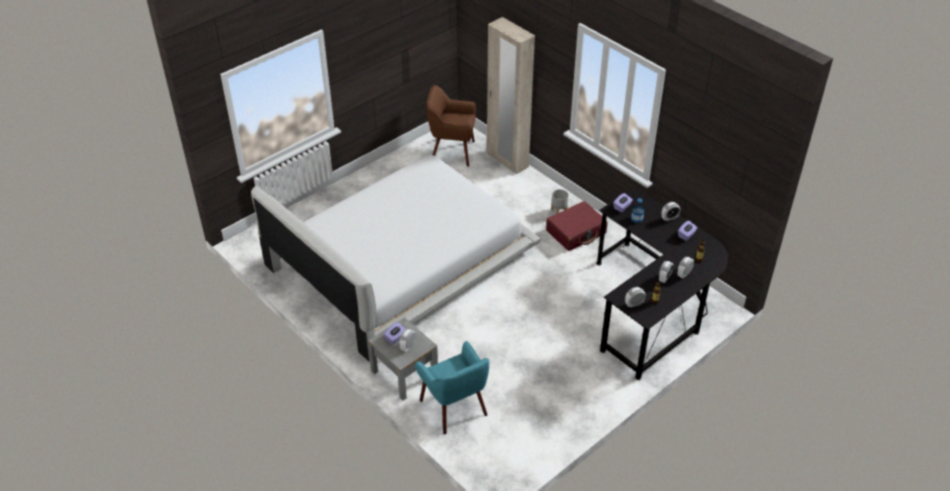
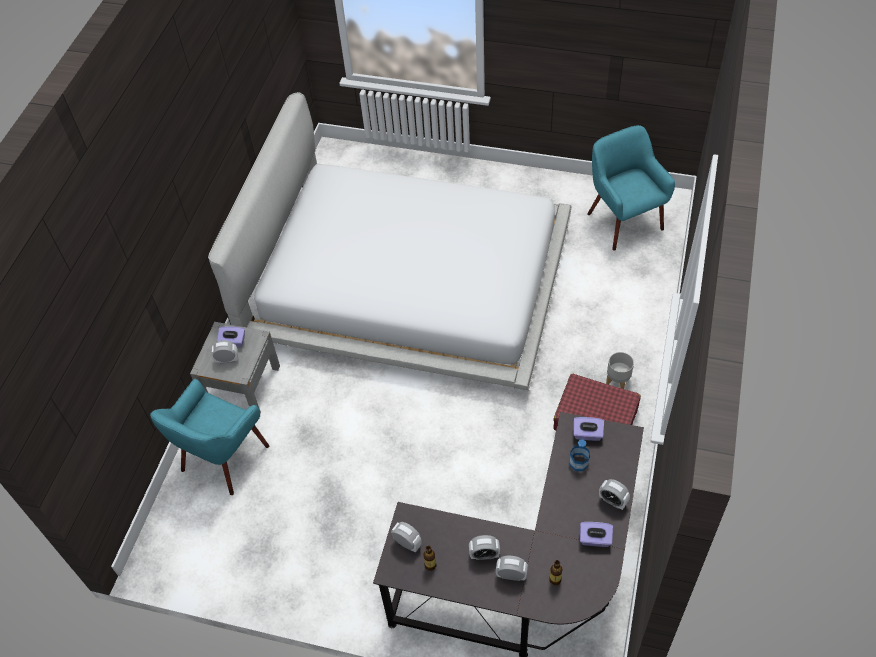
camera: 60 degrees right, 10 degrees up
(452, 152) = (623, 221): brown armchair -> turquoise armchair
(507, 161) = (660, 279): beige wardrobe -> none

